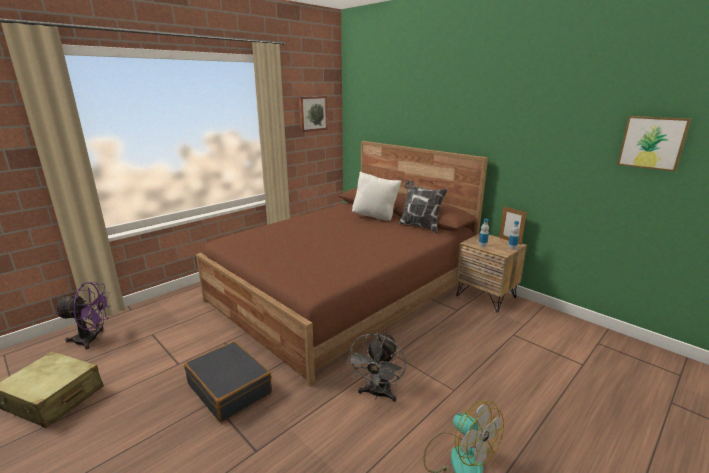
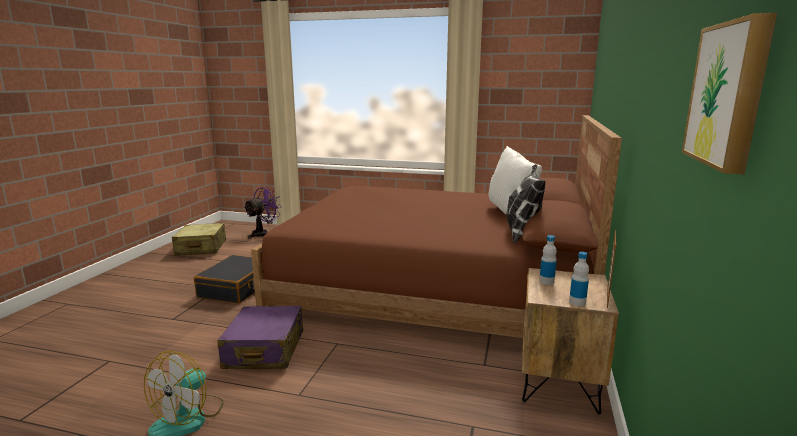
camera: 60 degrees right, 5 degrees down
(92, 339) = (263, 234): purple fan -> purple fan turned 105 degrees counterclockwise
(312, 113) = (536, 75): picture -> none
(377, 394) = (264, 350): grey fan -> purple suitcase

